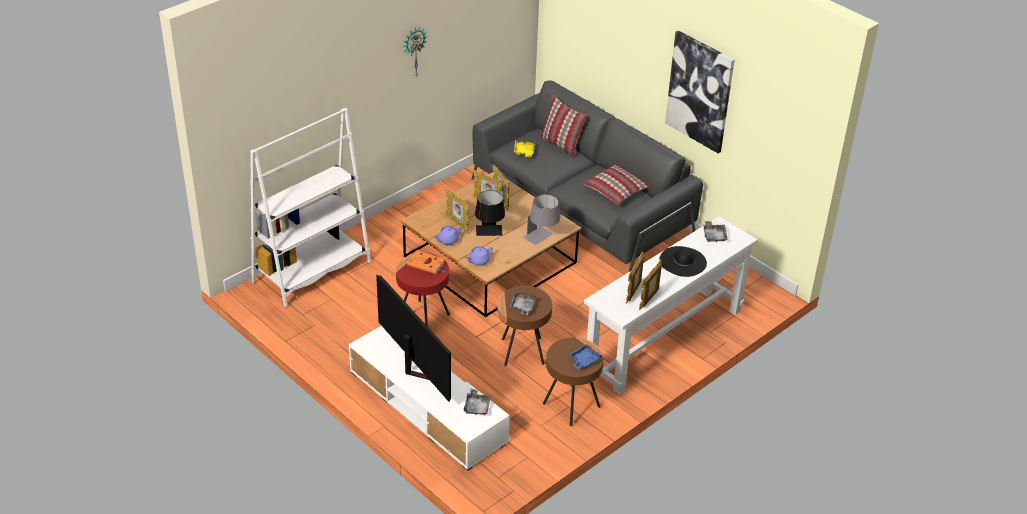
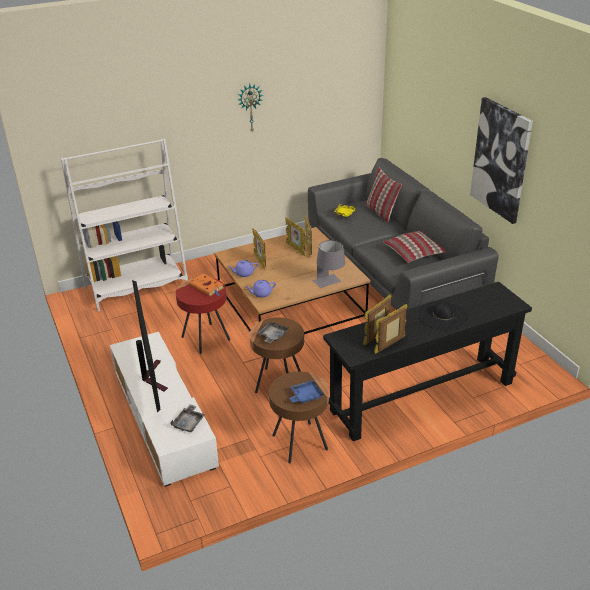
camera: 20 degrees right, 5 degrees down
(489, 234) = (283, 273): black table lamp -> none
(664, 339) = (422, 396): white console table -> black console table
(714, 235) = (486, 297): grey tray -> none

